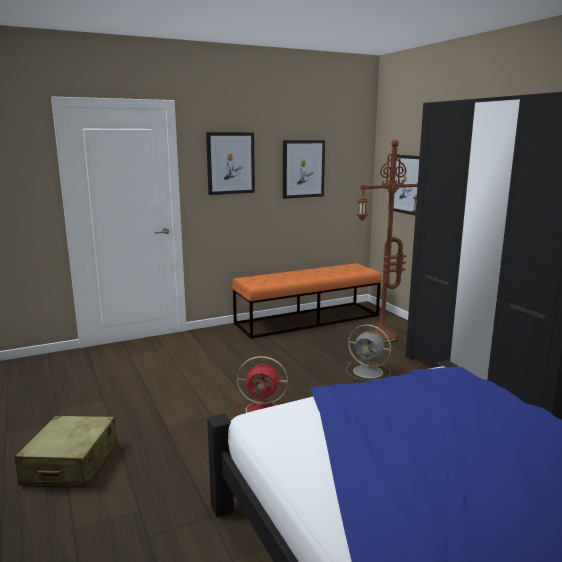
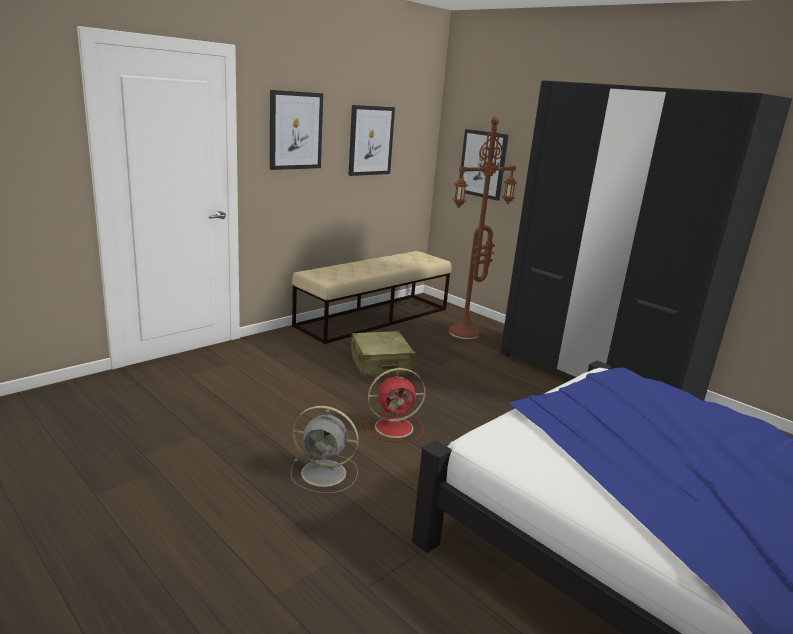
camera: 20 degrees left, 5 degrees up
(71, 464) = (213, 520): beige suitcase -> beige suitcase (380, 366)
(308, 319) = (374, 317): orange bench -> beige bench
(369, 372) = (475, 374): grey fan -> grey fan (325, 473)

